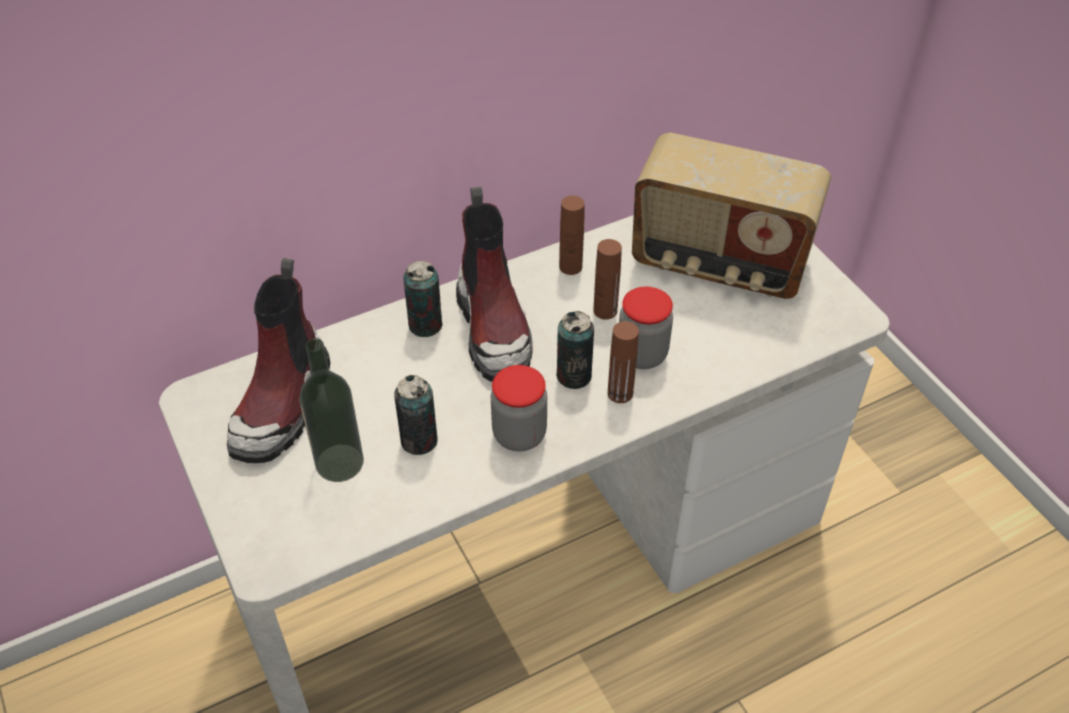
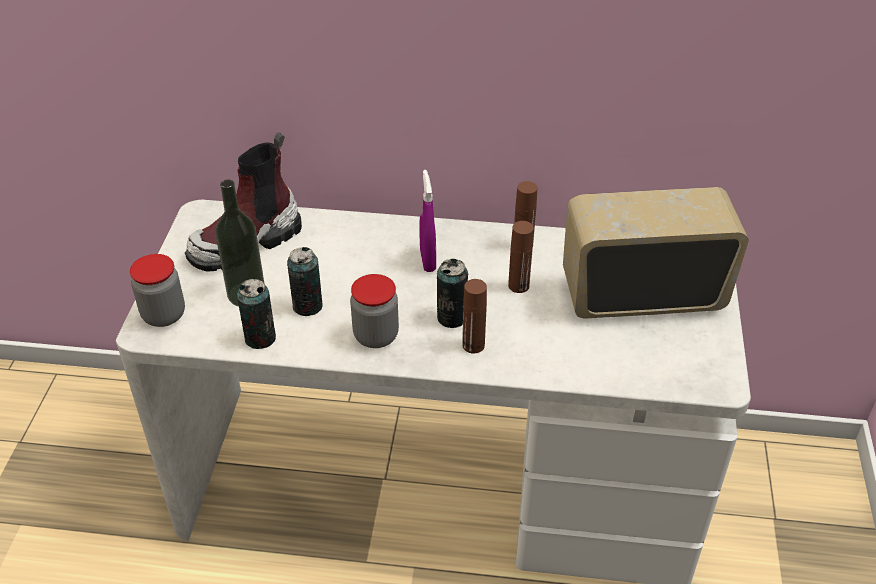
camera: 35 degrees right, 5 degrees down
(425, 325) = (383, 237): can -> can (260, 338)
(495, 328) = (428, 260): boot -> purple spray bottle
(642, 355) = (516, 328): jar -> jar (164, 315)
(719, 264) = (641, 294): radio -> radio turned 120 degrees clockwise

